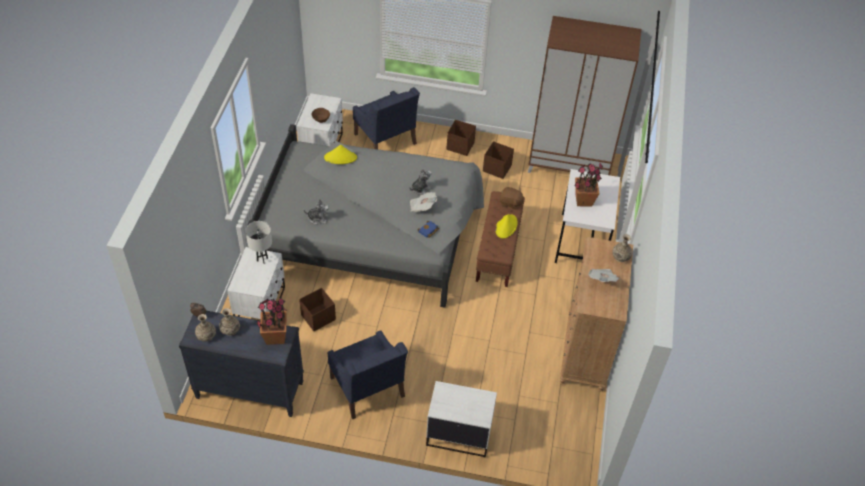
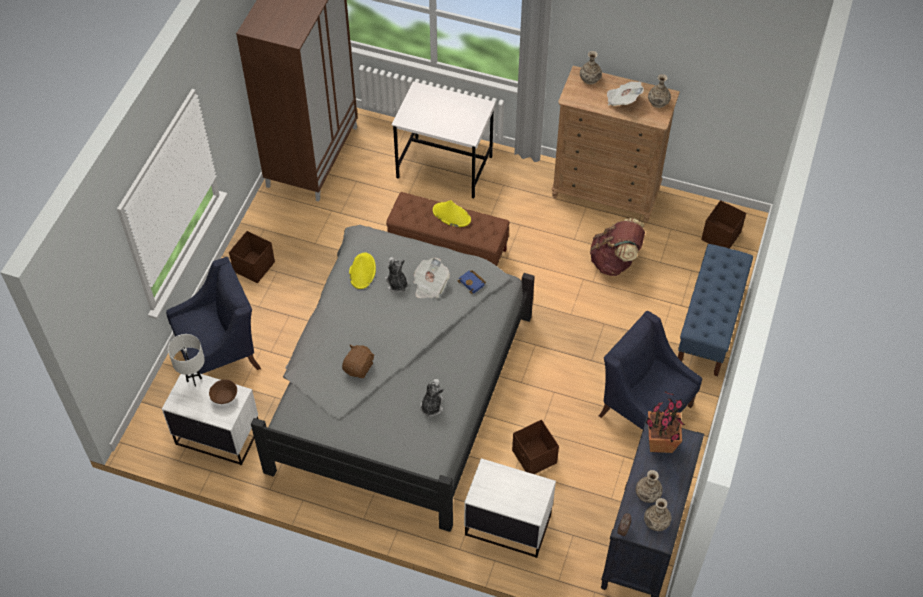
camera: 80 degrees left, 5 degrees up
(262, 259) = (490, 481): white table lamp -> white table lamp (194, 380)
(340, 157) = (322, 370): yellow hat -> yellow hat (362, 271)
(367, 388) = (644, 409): blue armchair -> blue armchair turned 120 degrees counterclockwise
(458, 434) = (709, 325): white nightstand -> blue bench
(497, 169) = (305, 232): brown storage box -> brown storage box (721, 236)
(510, 203) = (412, 205): brown plush toy -> brown plush toy (359, 367)
(512, 362) = (615, 262): none -> brown backpack
(583, 200) = (446, 121): potted plant -> none
(608, 305) = (658, 102): none -> vase

